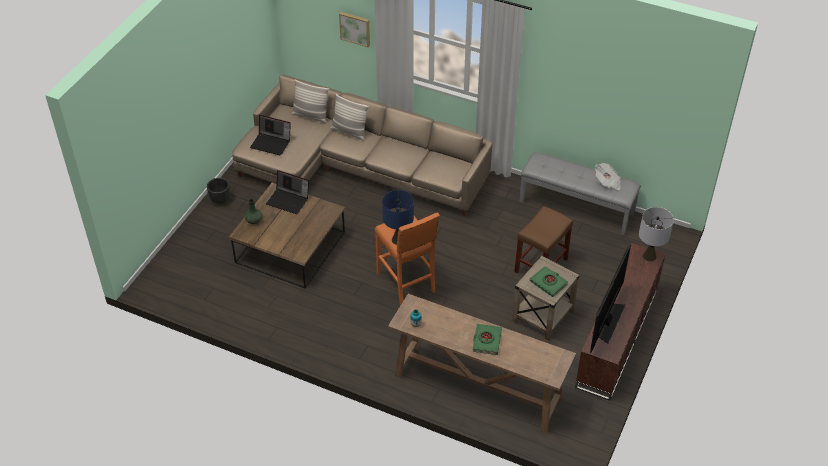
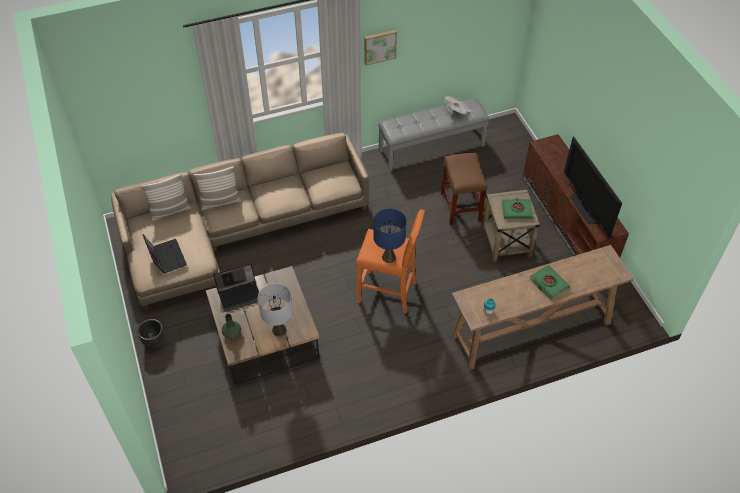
camera: 45 degrees left, 5 degrees up
(271, 143) = (166, 257): laptop -> laptop turned 90 degrees counterclockwise
(355, 28) = (175, 102): picture -> picture (379, 46)
(649, 256) = (552, 143): grey table lamp -> grey table lamp (279, 330)

